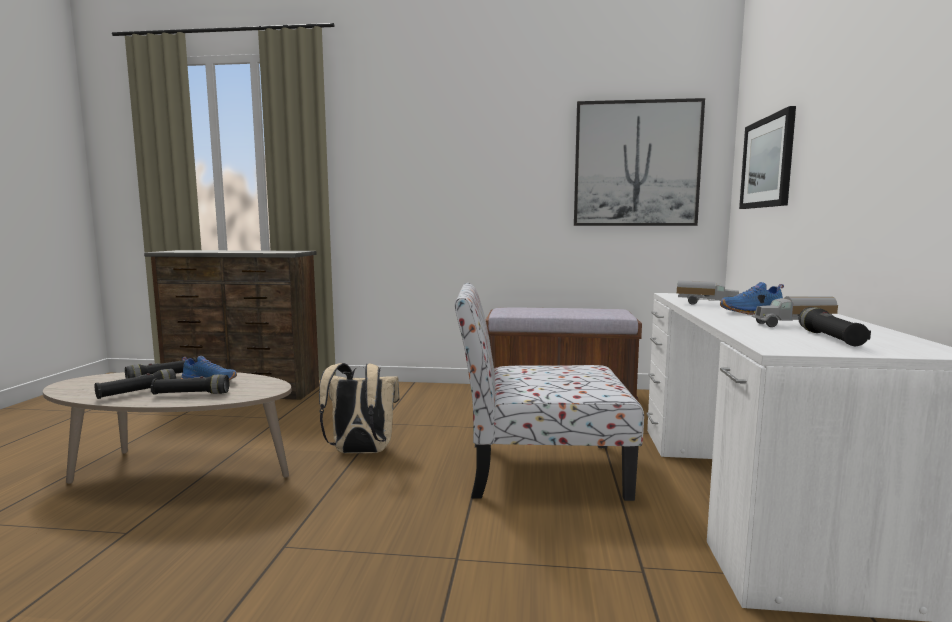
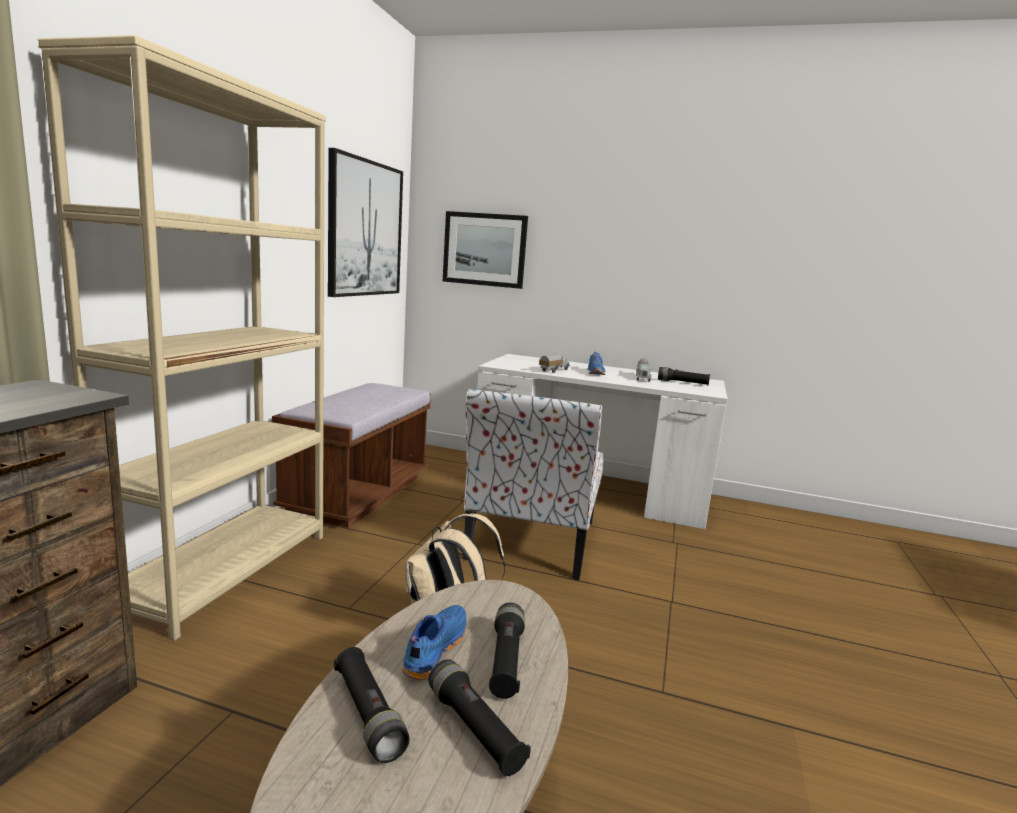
camera: 80 degrees left, 5 degrees up
(411, 391) = (226, 571): none -> beige bookcase

